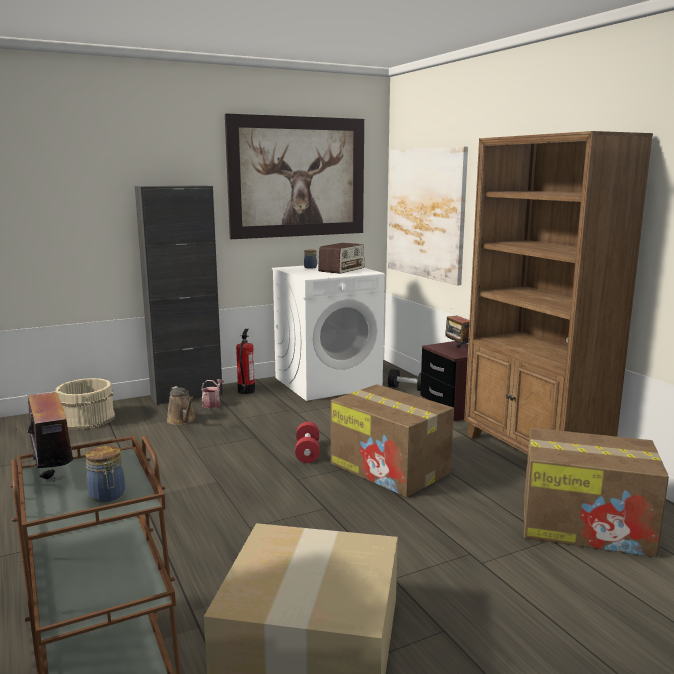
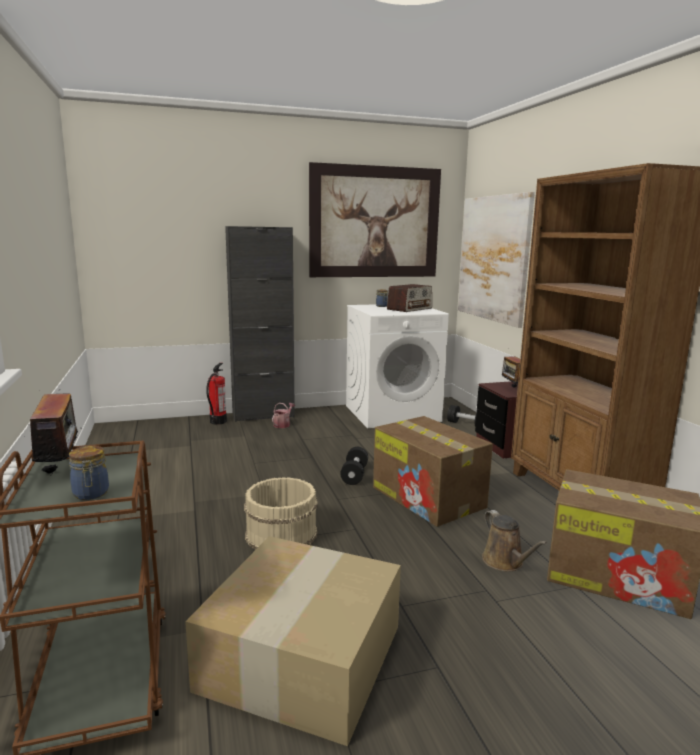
camera: 10 degrees right, 0 degrees up
(86, 419) = (172, 429): beige bucket -> beige bucket (280, 534)
(182, 420) = (252, 437): brown watering can -> brown watering can (505, 562)
(246, 391) = (316, 415): fire extinguisher -> fire extinguisher (218, 421)
(307, 452) = (354, 475): red dumbbell -> black dumbbell

